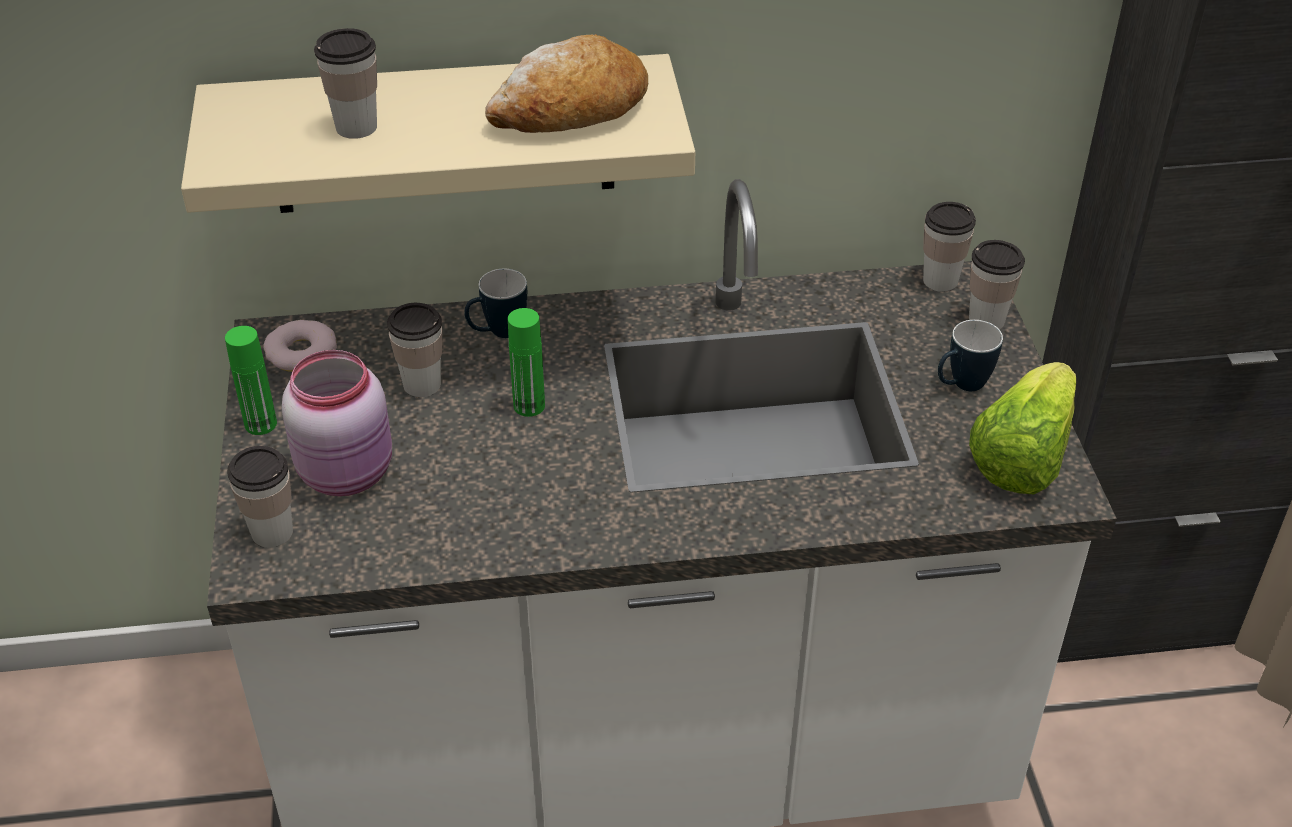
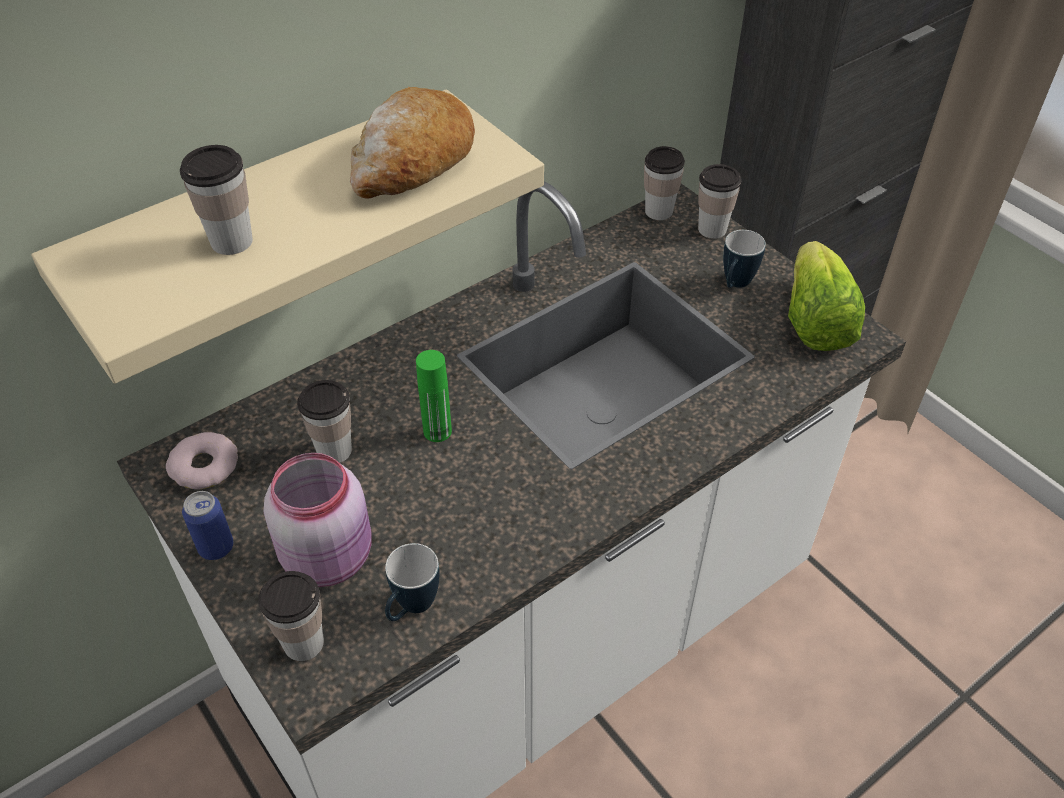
camera: 30 degrees left, 5 degrees up
(260, 424) = (216, 547): green bottle -> can
(497, 333) = (363, 380): mug -> mug (411, 609)

